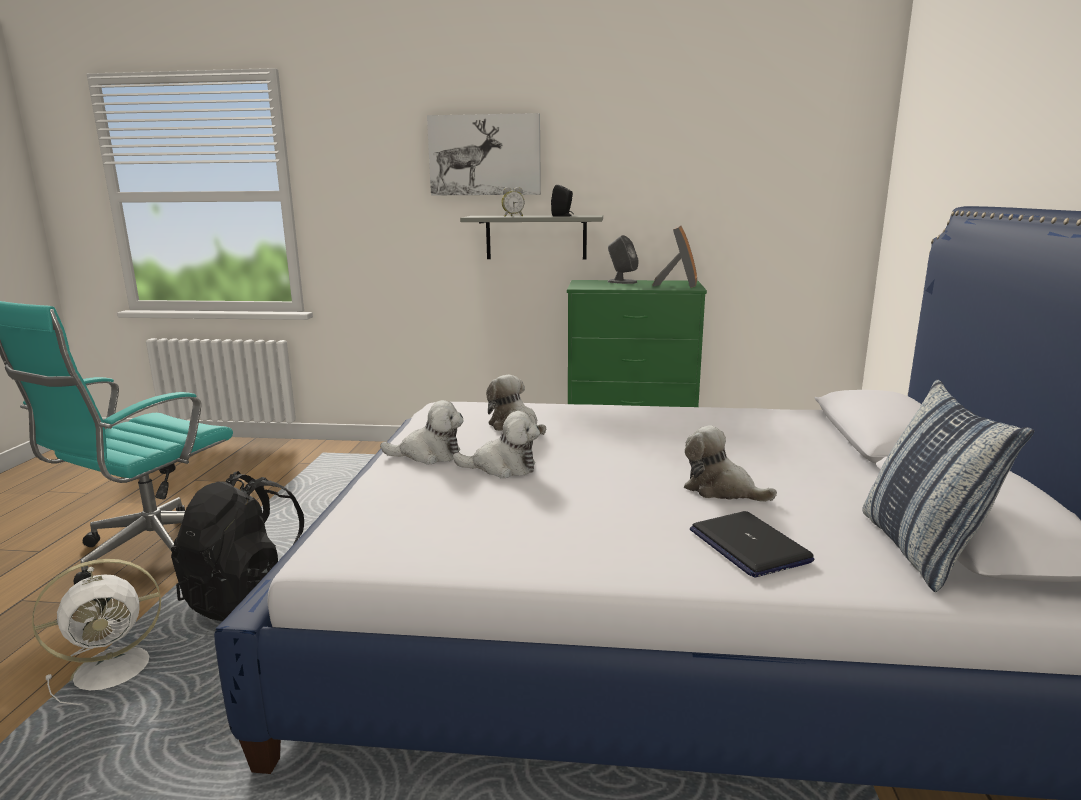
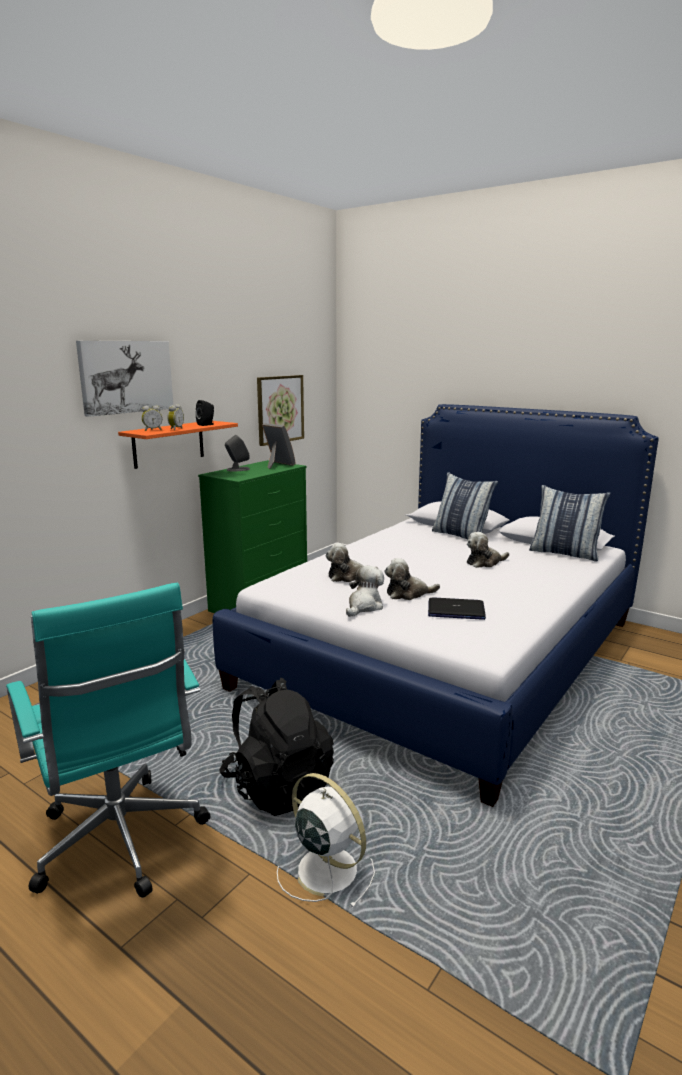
camera: 60 degrees left, 0 degrees up
(116, 668) = (325, 868): white fan -> white fan turned 45 degrees counterclockwise
(492, 216) = (152, 430): none -> alarm clock
(502, 467) = (408, 594): plush toy -> plush toy turned 135 degrees counterclockwise
(536, 237) = (169, 444): grey shelf -> orange shelf
(739, 211) = (280, 409): none -> picture
(748, 545) = (544, 573): laptop -> laptop (455, 610)
(830, 451) = (461, 535): none -> pillow

